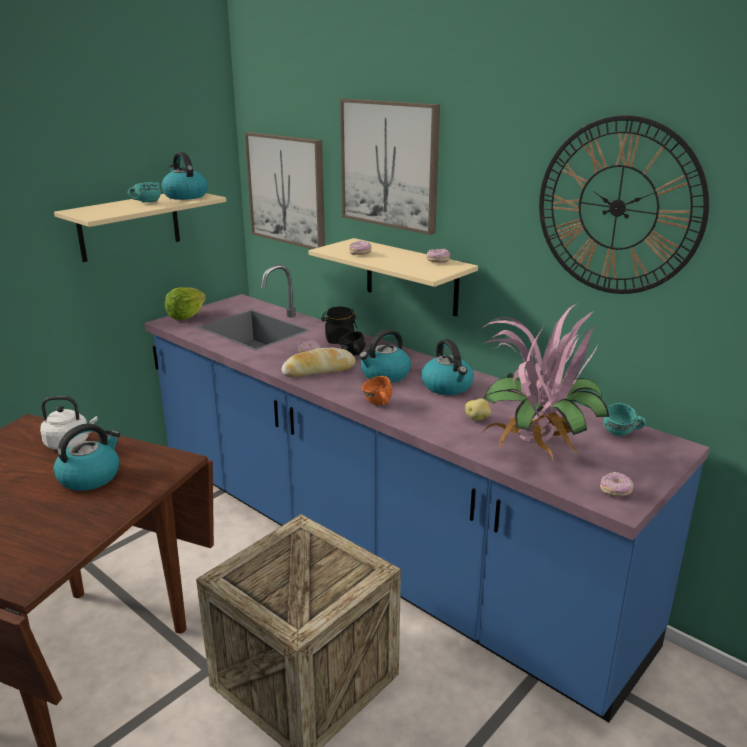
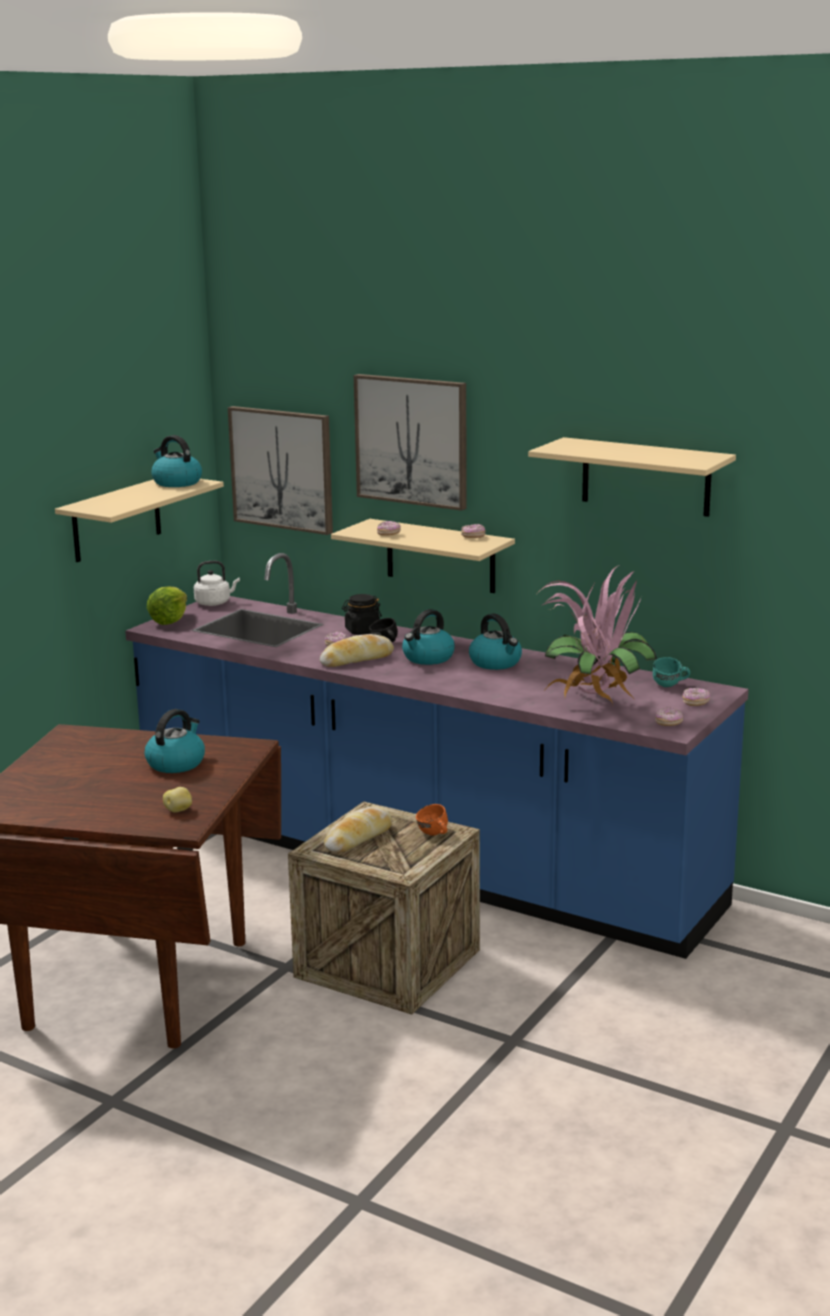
camera: 10 degrees left, 5 degrees down
(70, 443) = (130, 742): white kettle -> white kettle (214, 603)
(145, 203) = (143, 493): turquoise mug -> none
(274, 565) = (358, 837): none -> bread
(378, 404) = (433, 682): orange mug -> orange mug (433, 835)
(477, 419) = (534, 685): potato -> potato (179, 810)
(618, 207) = (646, 477): wall clock -> beige shelf
(649, 462) = (695, 703): none -> donut

